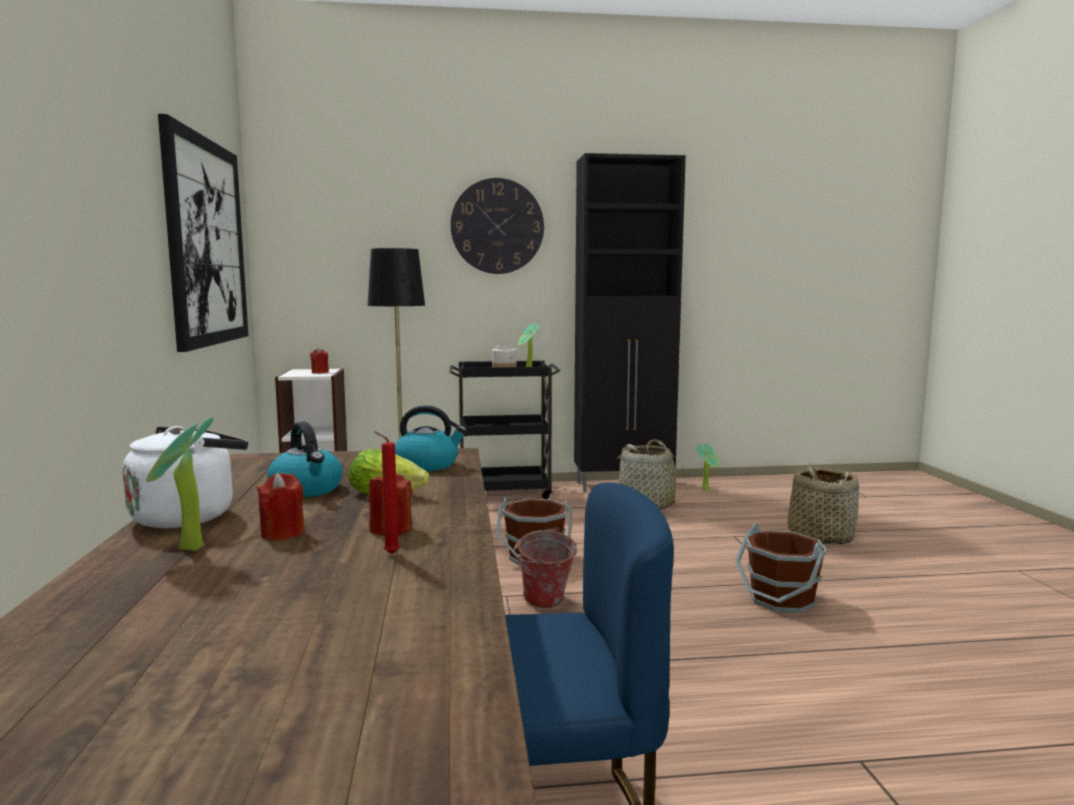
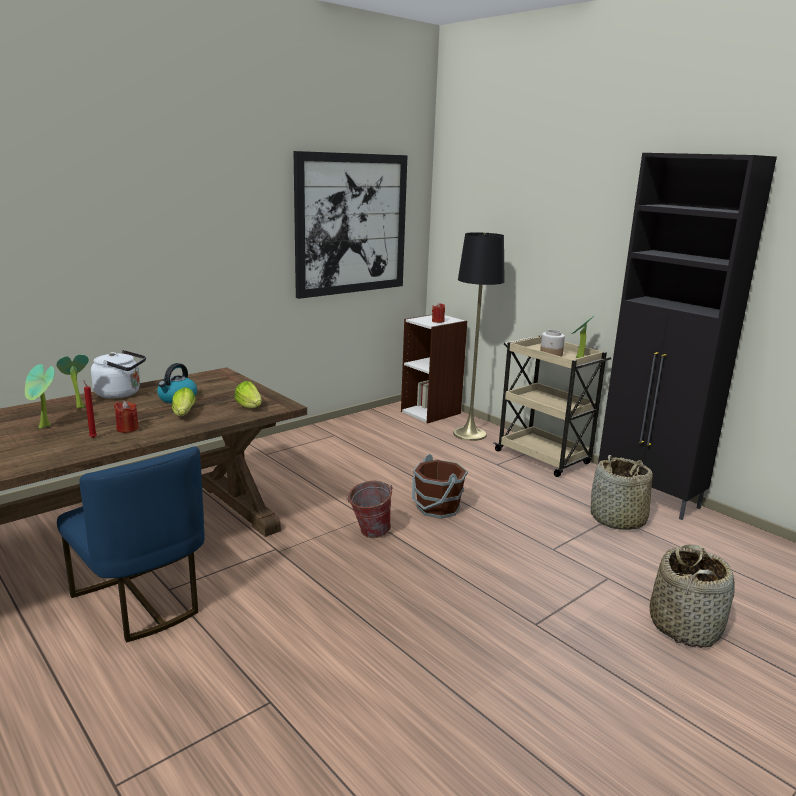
camera: 55 degrees right, 10 degrees up
(282, 533) = (108, 414): red candle -> none
(428, 465) = (250, 407): kettle -> lettuce
(497, 226) = (588, 217): wall clock -> none
(504, 492) = (544, 458): black cart -> beige cart
(707, 490) = (716, 537): potted plant -> potted plant (44, 427)
(781, 600) = (493, 628): brown bucket -> none

